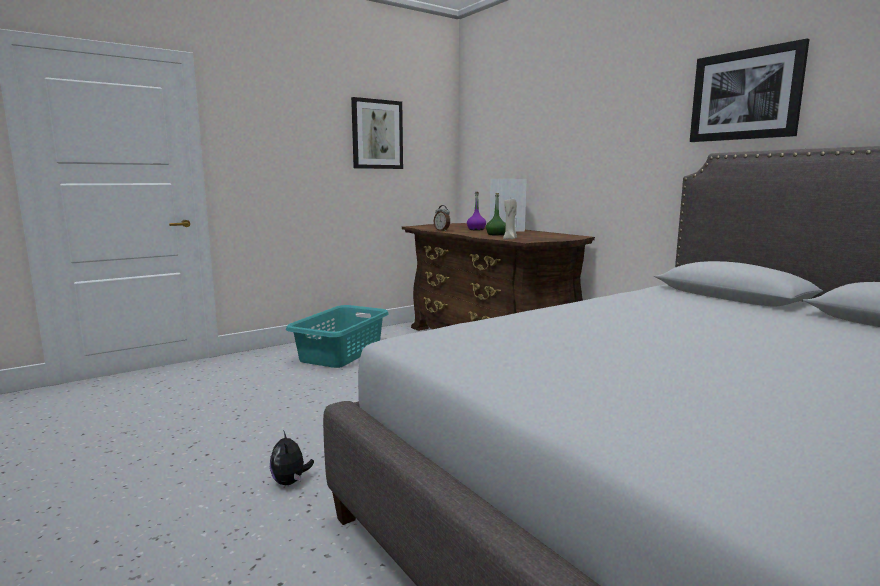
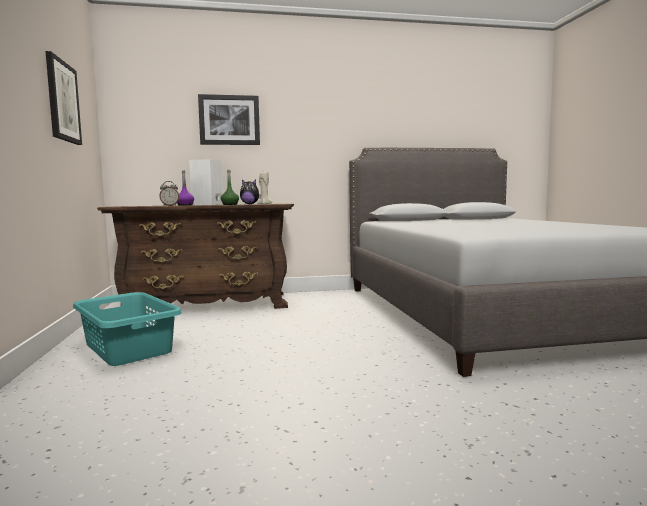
camera: 65 degrees left, 5 degrees down
(290, 482) = (400, 387): plush toy -> plush toy (250, 204)
(745, 95) = (372, 118): picture -> picture (229, 120)

